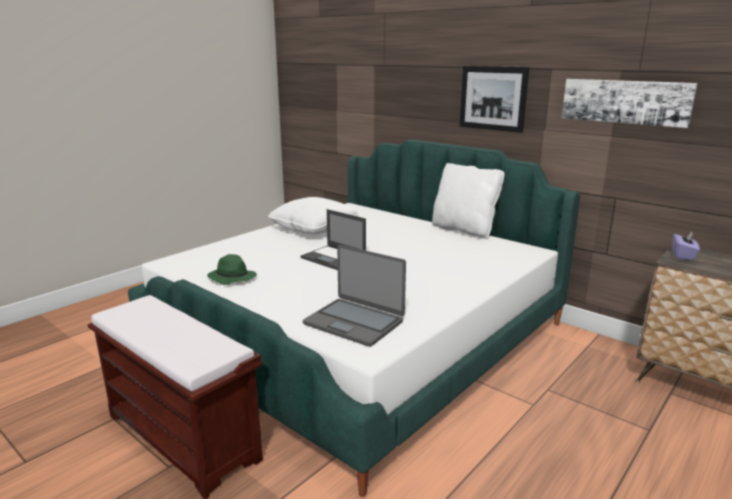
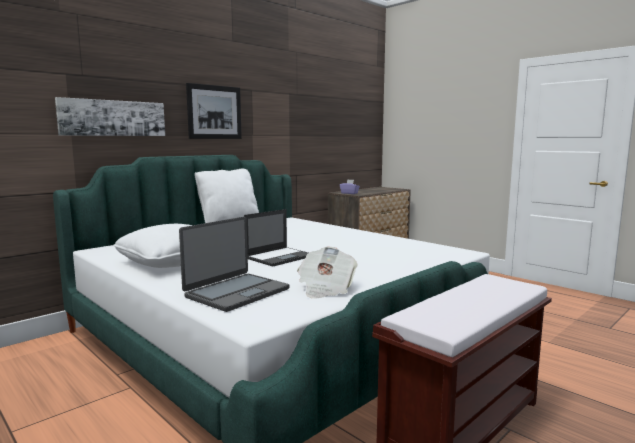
camera: 85 degrees left, 10 degrees down
(231, 278) = (325, 288): green hat -> newspaper
(354, 322) = (420, 254): laptop -> laptop (236, 293)
(625, 101) = (294, 113): picture -> picture (113, 118)

